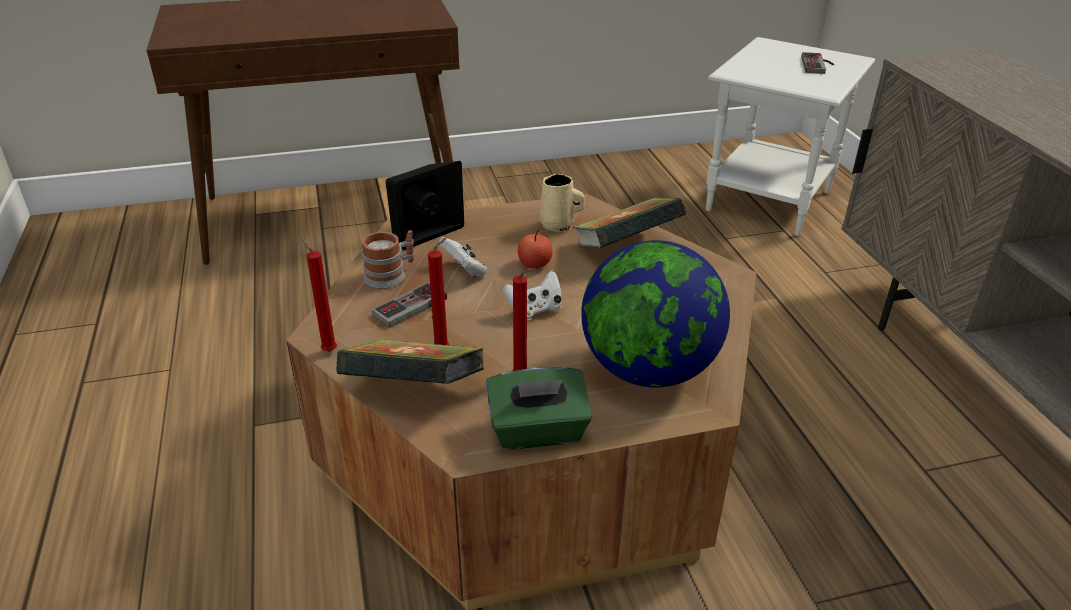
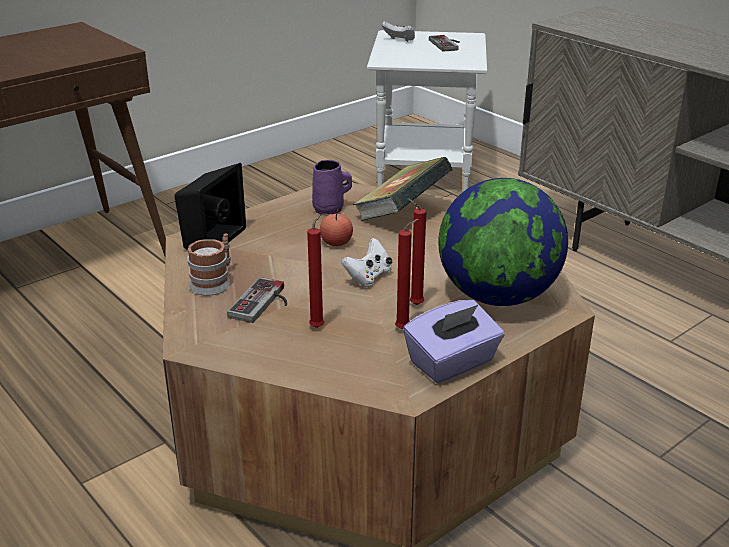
camera: 25 degrees left, 5 degrees down
(328, 350) = (212, 355): red candle -> red candle (414, 304)
(414, 391) = (323, 364): book -> none
(465, 271) = (280, 262): white game controller -> white game controller (399, 40)
(538, 432) = (452, 363): green tissue box -> purple tissue box
(559, 226) = (330, 209): beige mug -> purple mug

